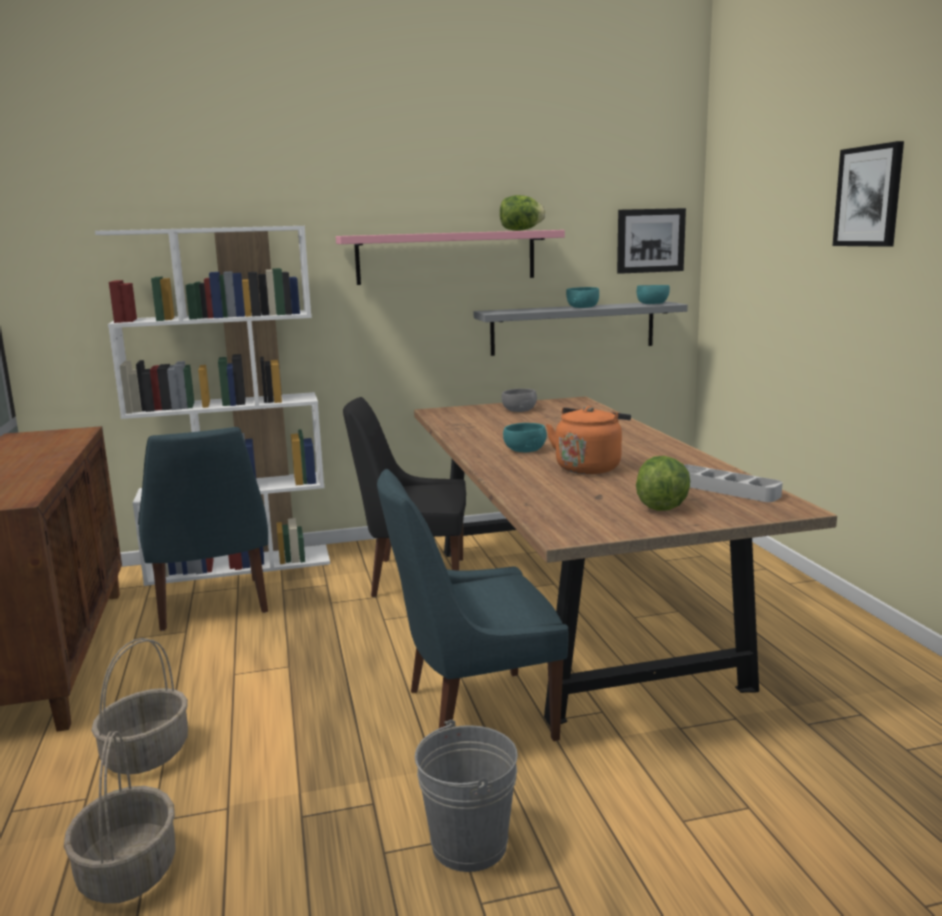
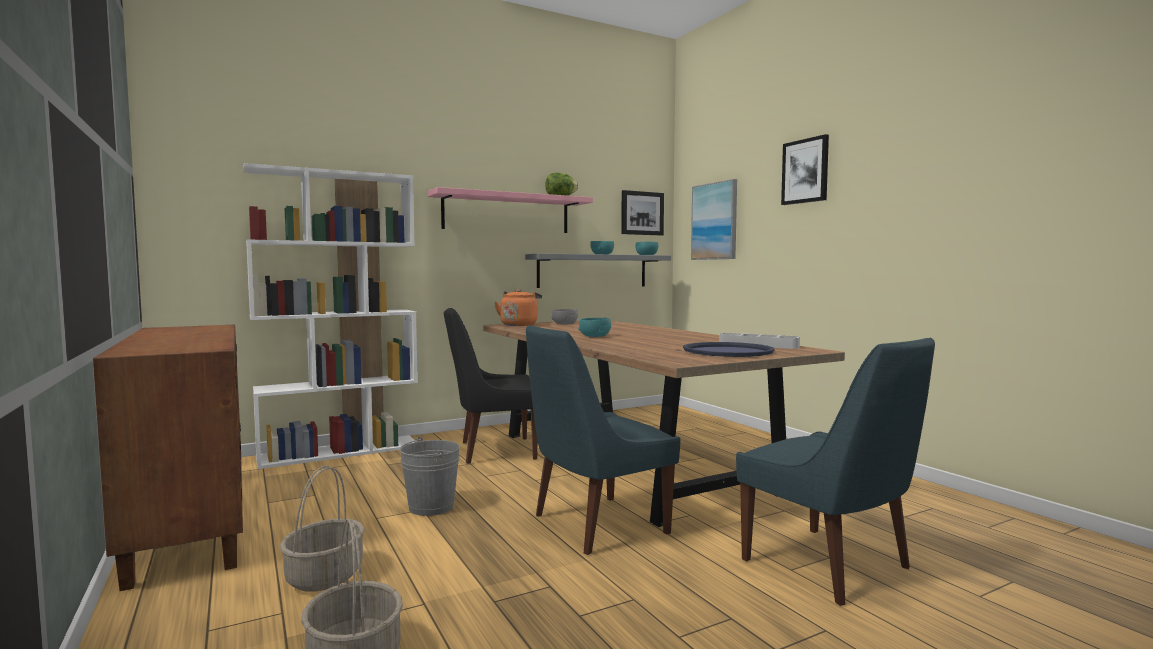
camera: 15 degrees left, 10 degrees down
(211, 606) = (329, 477): blue chair -> blue chair (831, 566)
(469, 844) = (644, 602): grey bucket -> grey bucket (431, 507)
(589, 467) = (652, 340): orange kettle -> orange kettle (519, 325)
(662, 505) = (728, 351): lettuce -> blue tray
(750, 257) = (715, 221): none -> picture

